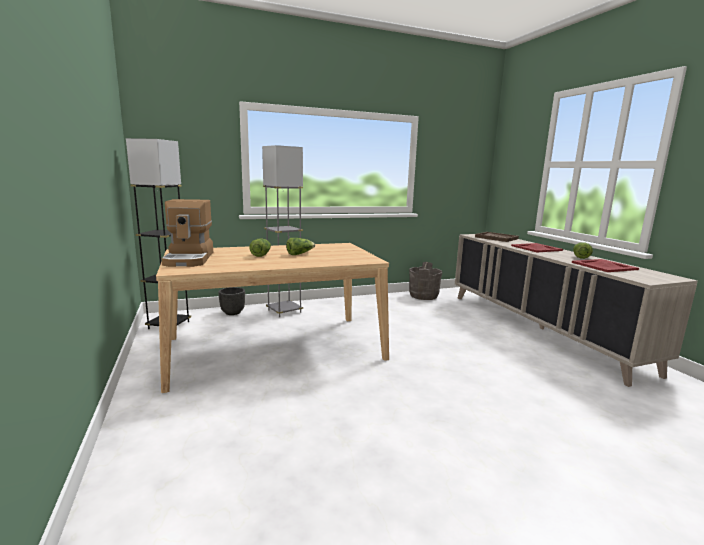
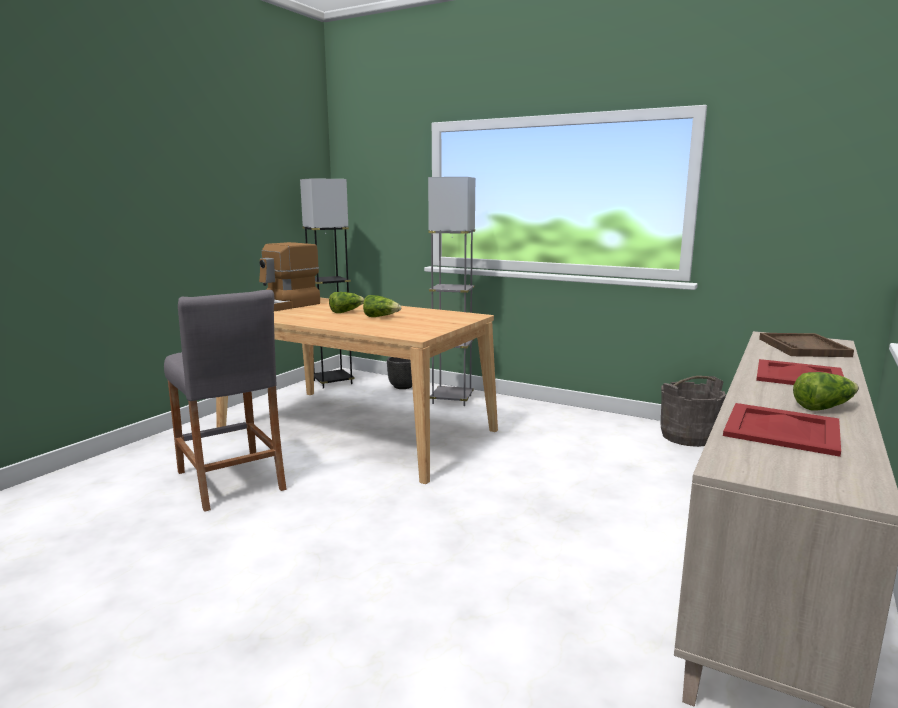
camera: 50 degrees right, 0 degrees up
(279, 416) = (230, 480): none -> grey stool

